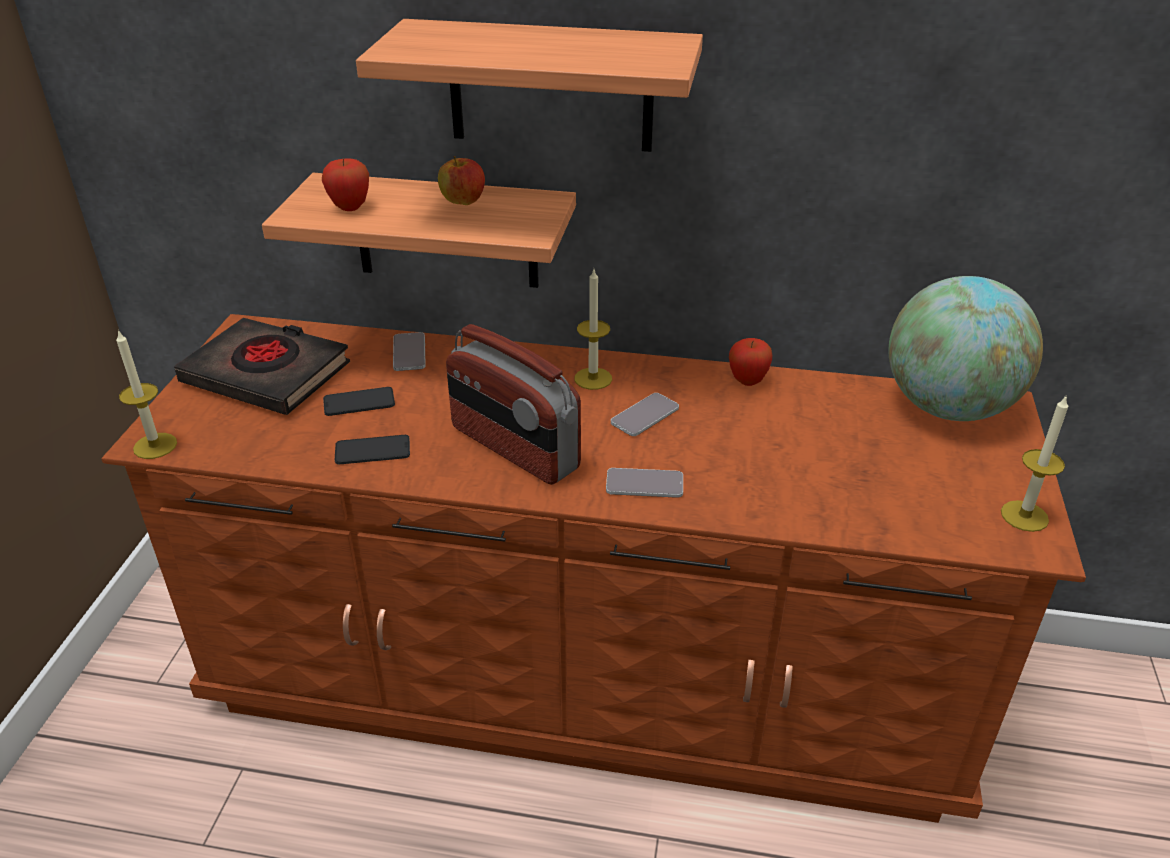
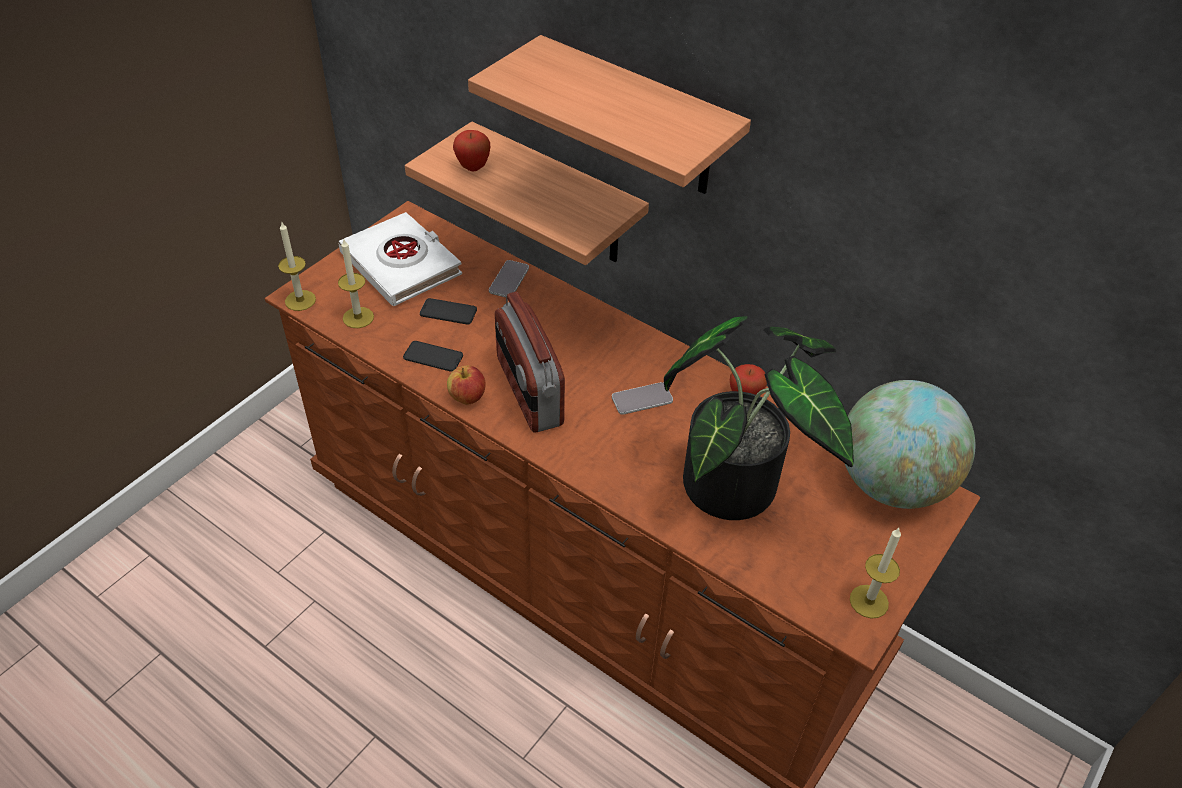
camera: 25 degrees right, 10 degrees up
(267, 374) = (401, 265): black book -> white book
(463, 202) = (556, 187): apple -> apple (467, 397)
(593, 378) = (627, 351): candle -> candle (358, 317)
(644, 484) = (599, 457): phone -> none
(809, 456) = (740, 482): none -> potted plant

